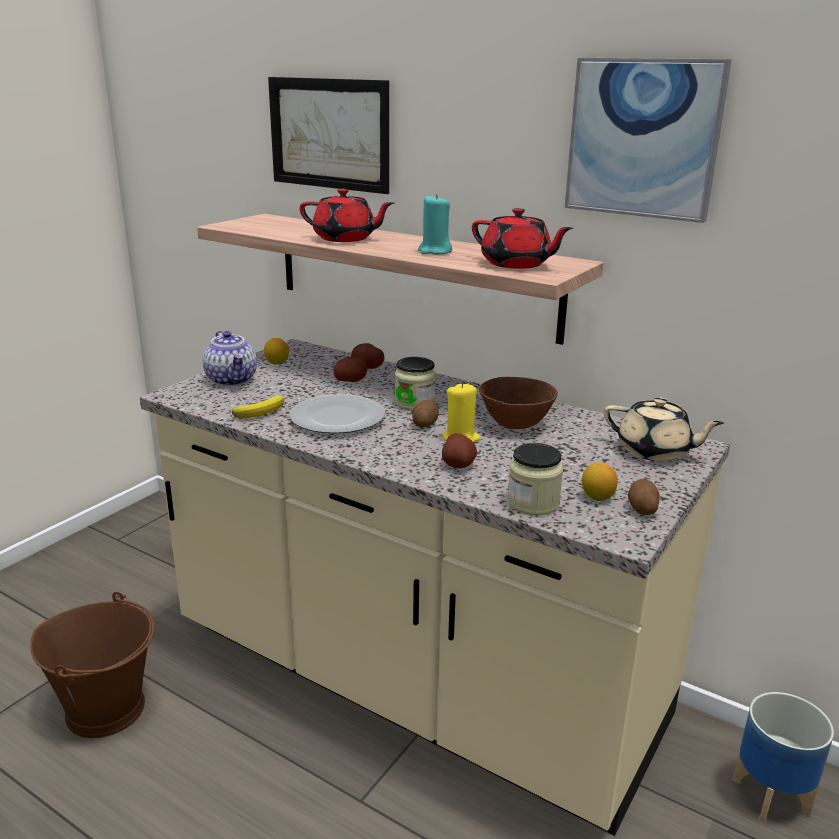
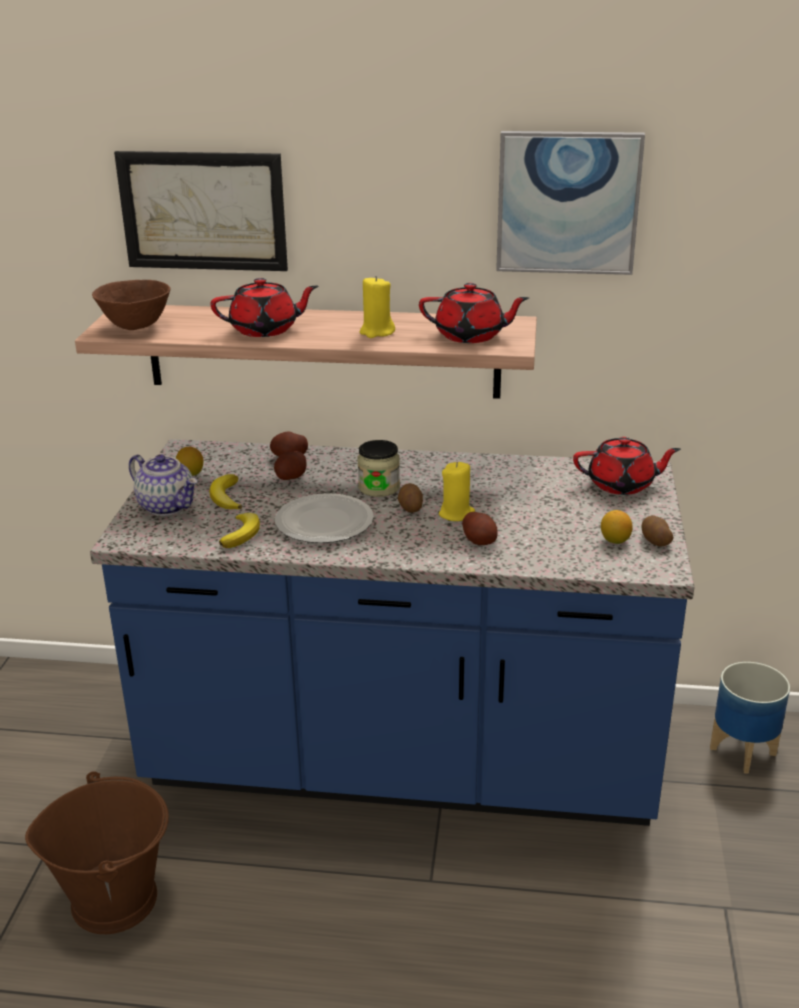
camera: 25 degrees left, 5 degrees up
(283, 383) = (226, 497): none -> banana
(415, 678) = (402, 759): beige counter -> blue counter
(434, 251) = (376, 332): turquoise candle -> yellow candle
(515, 425) = (489, 487): brown bowl -> brown bowl (135, 326)
(533, 502) = (572, 559): jar -> none
(655, 451) = (622, 484): beige teapot -> red teapot

